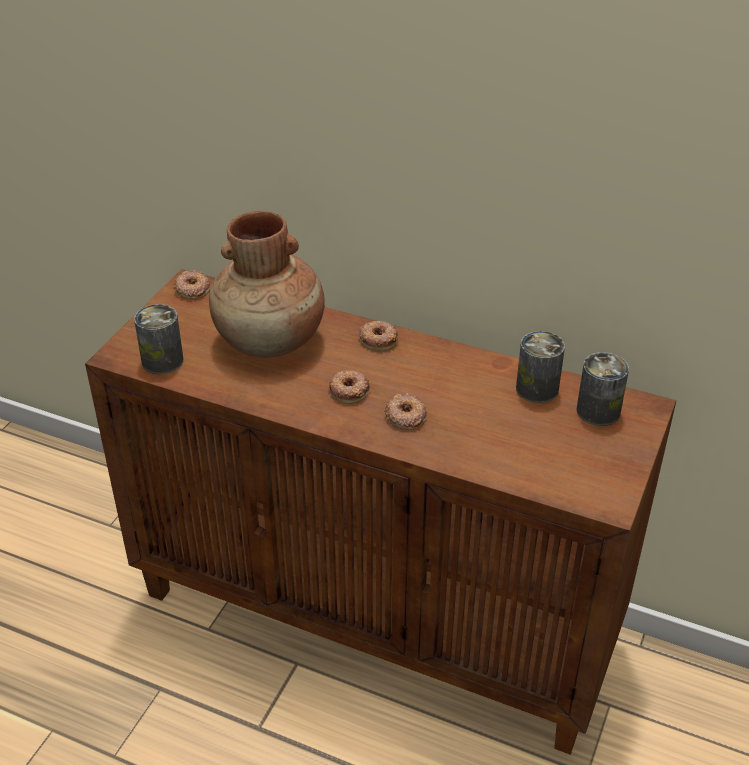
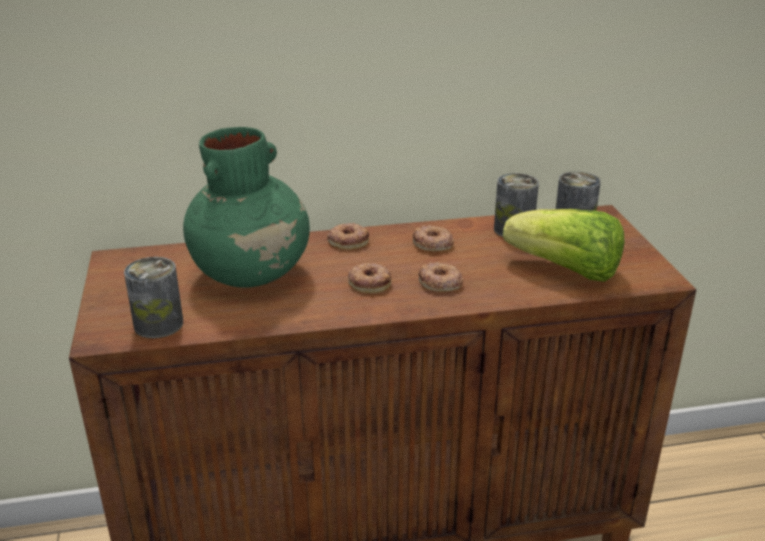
camera: 35 degrees left, 10 degrees down
(192, 289) = (123, 261): donut -> donut (432, 243)
(271, 341) = (252, 273): brown vase -> green vase
(529, 454) = (566, 270): none -> lettuce

